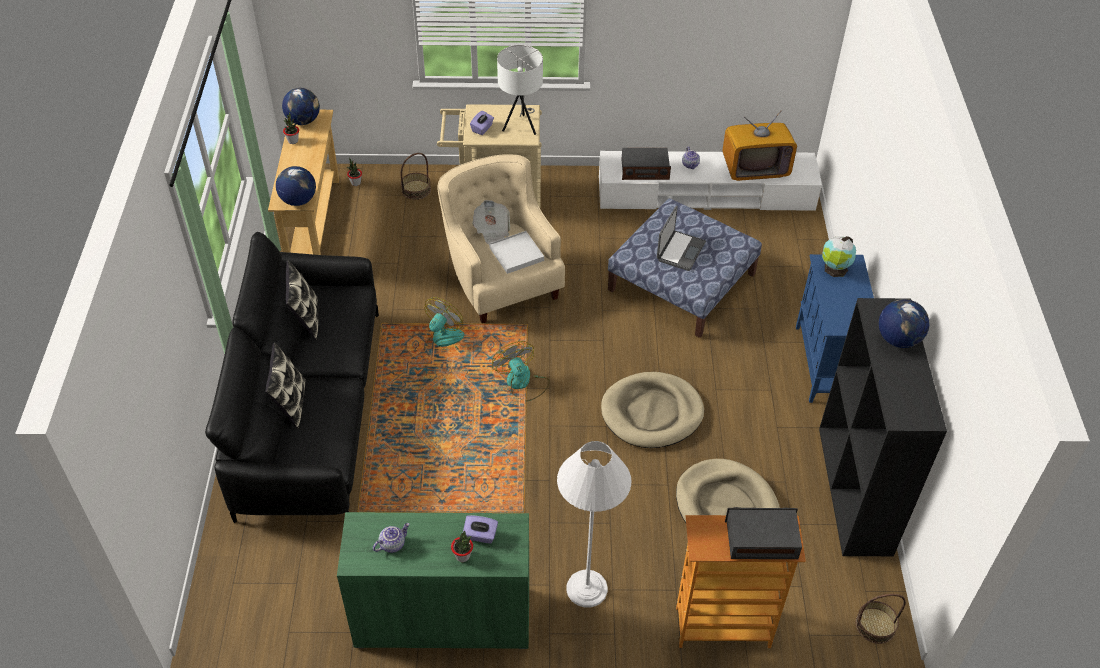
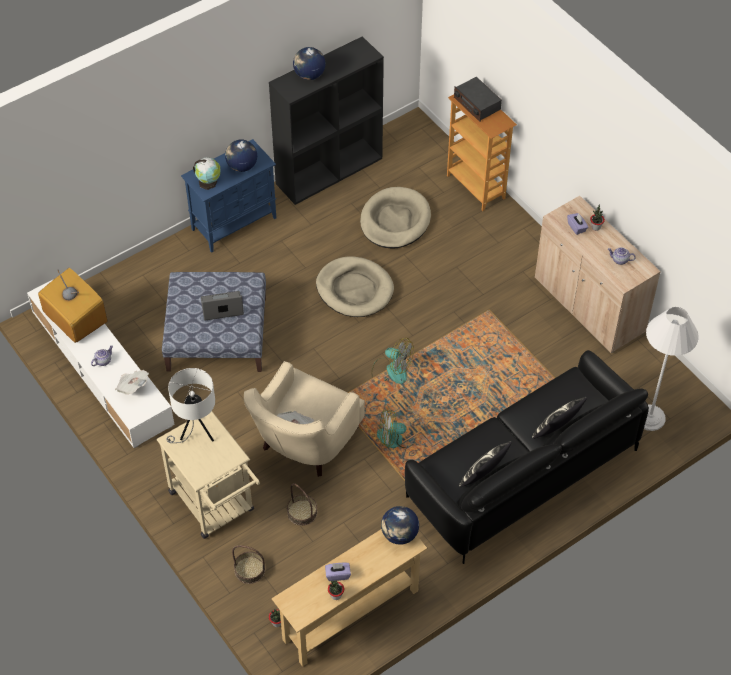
camera: 125 degrees left, 5 degrees up
(303, 121) = (304, 608): globe -> globe (242, 166)
(443, 618) = (589, 305): green cabinet -> beige cabinet
(482, 128) = (220, 457): purple tissue box -> purple tissue box (338, 575)
(516, 254) = (308, 396): white tray -> none
(522, 383) = (391, 370): fan -> fan turned 90 degrees counterclockwise
(586, 589) = (509, 254): white floor lamp -> white floor lamp (650, 418)
(644, 170) = (132, 386): radio -> newspaper
(875, 625) = (415, 129): basket -> basket (302, 512)

